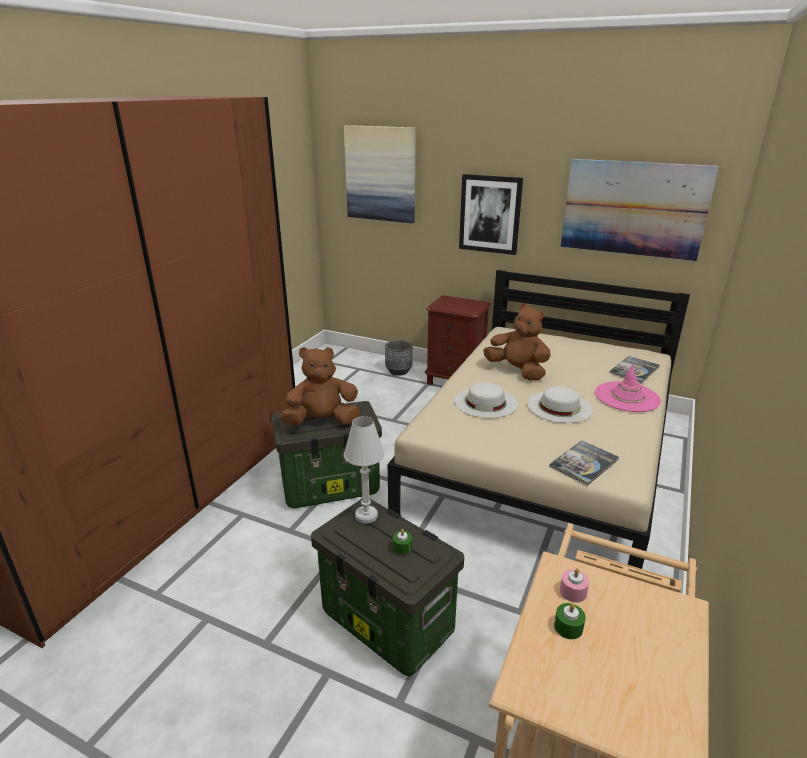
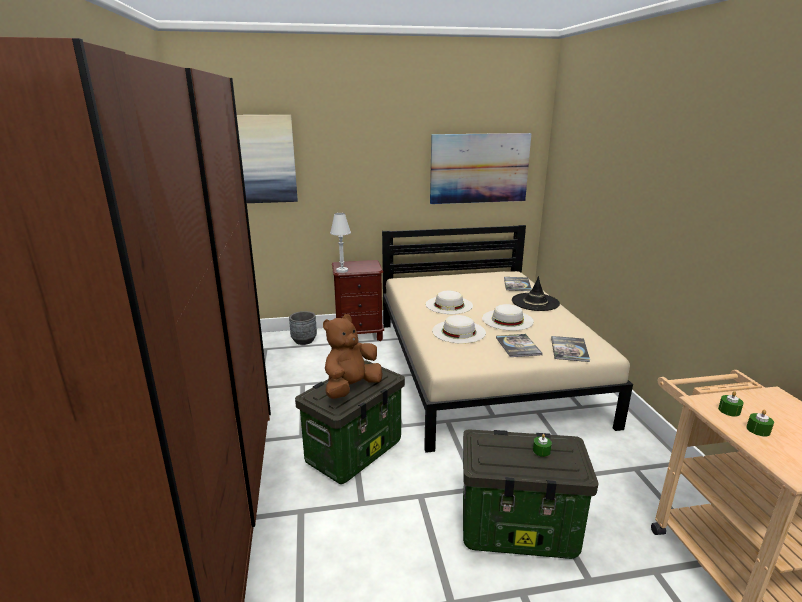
camera: 35 degrees left, 5 degrees down
(366, 516) = (487, 441): white table lamp -> white table lamp (342, 270)
(490, 214) = (368, 185): picture -> none
(517, 371) = (449, 305): brown plush toy -> white hat
(527, 438) = (518, 346): none -> book
(573, 592) = (729, 410): pink candle -> green candle
(627, 397) = (535, 302): pink hat -> black hat

